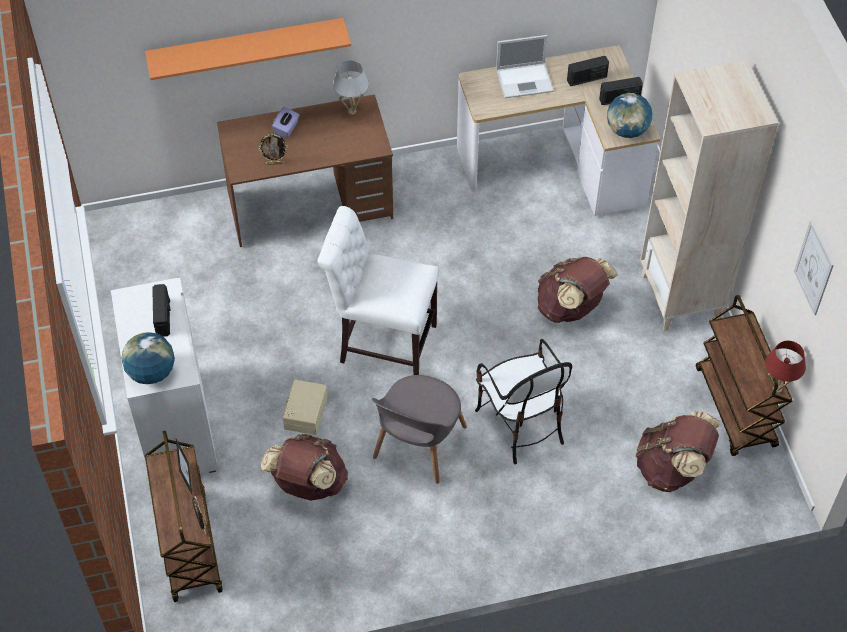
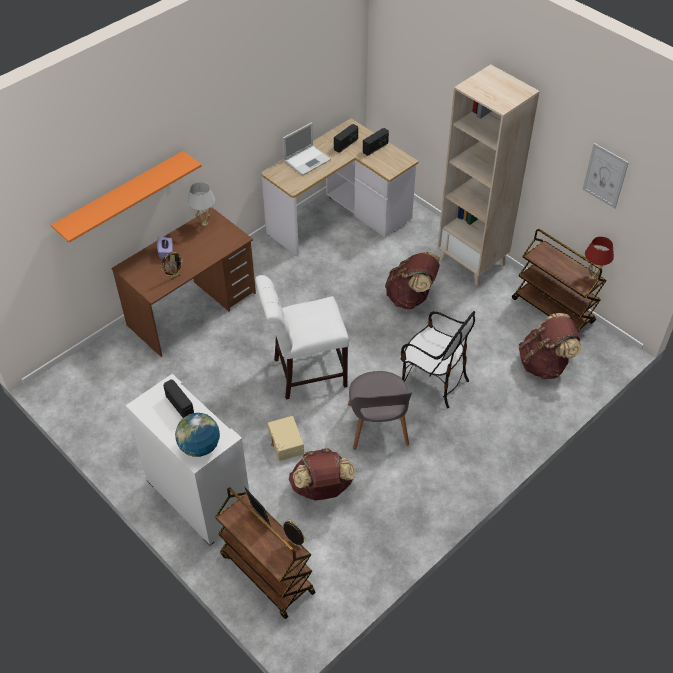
camera: 30 degrees left, 5 degrees down
(627, 130) = (394, 164): globe -> none

